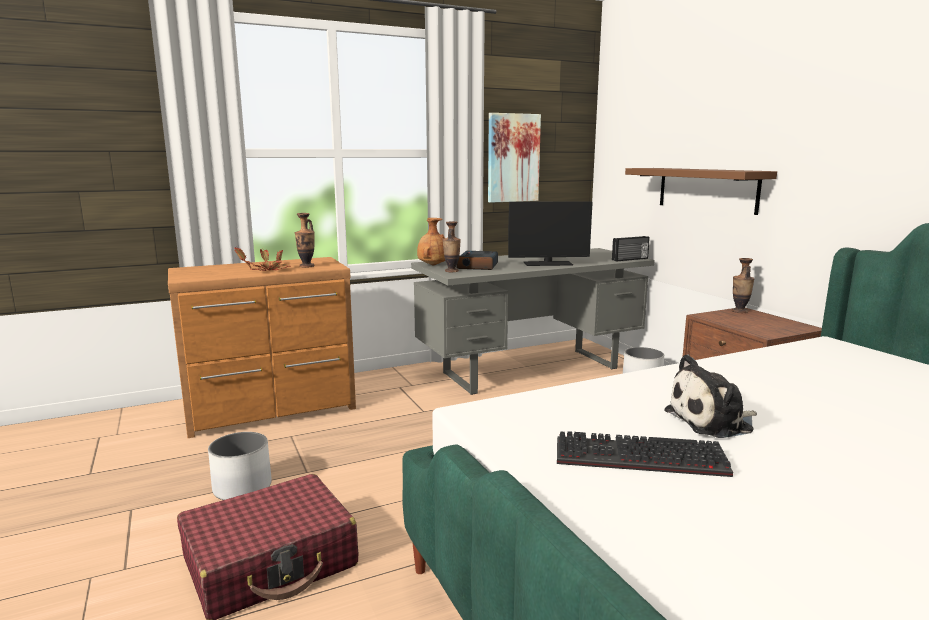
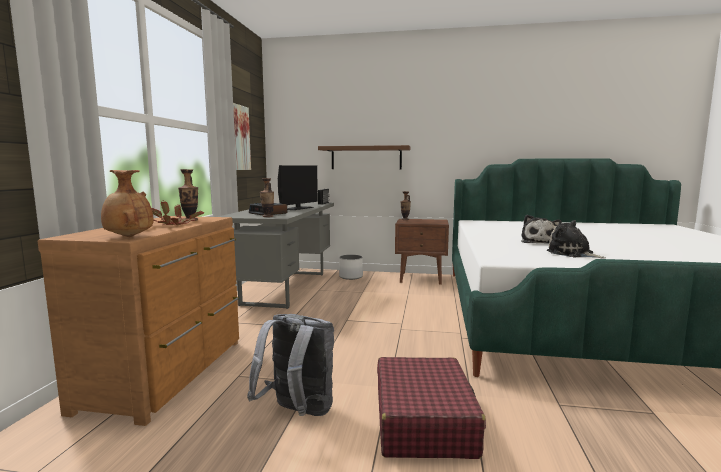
camera: 55 degrees left, 5 degrees down
(242, 488) = (297, 413): white planter -> grey backpack
(432, 265) = (238, 216): brown vase -> brown vase (128, 237)
(637, 460) = (572, 254): keyboard -> plush toy

